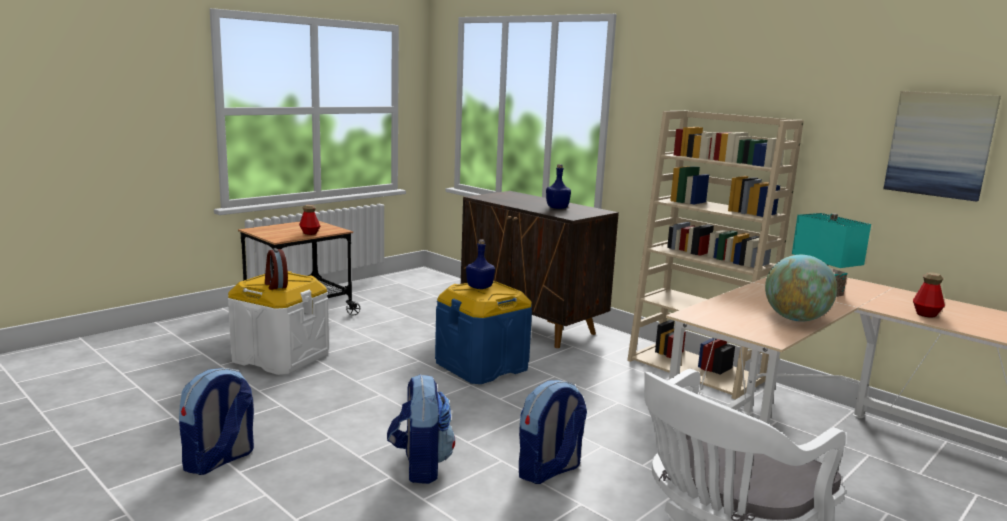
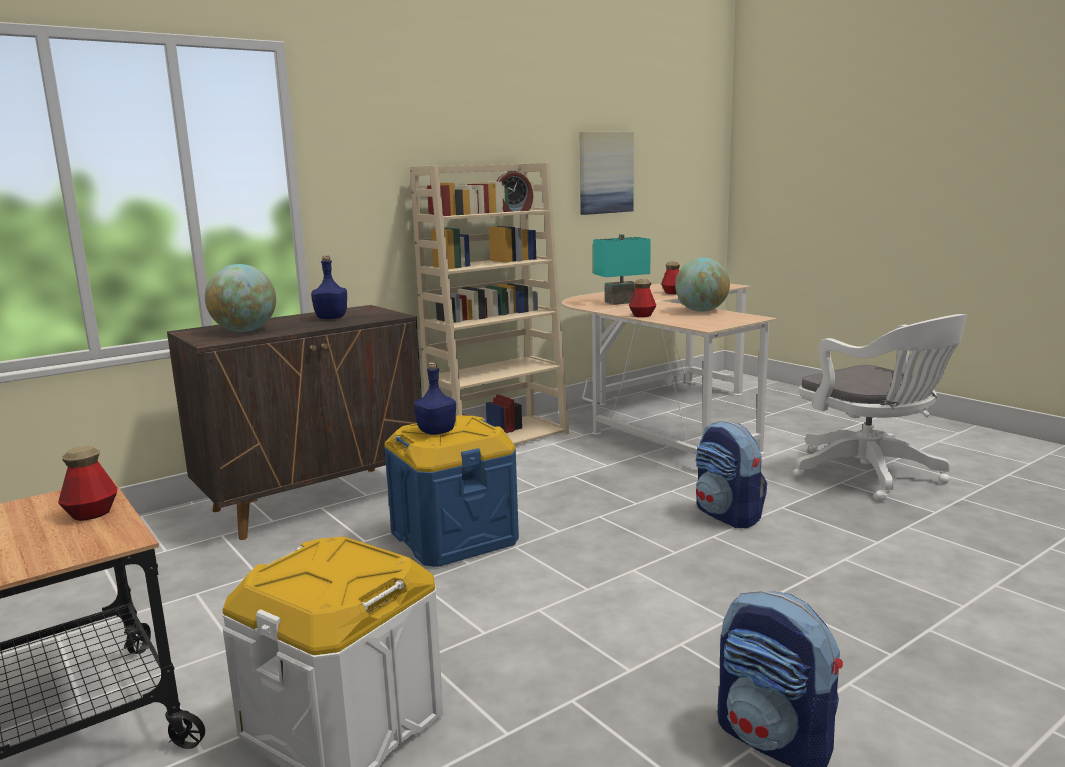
camera: 80 degrees left, 0 degrees up
(275, 285) = (365, 569): alarm clock -> alarm clock (514, 211)
(420, 466) = (739, 579): backpack -> none
(509, 199) = (244, 331): none -> globe
(741, 296) = (642, 315): none -> bottle

